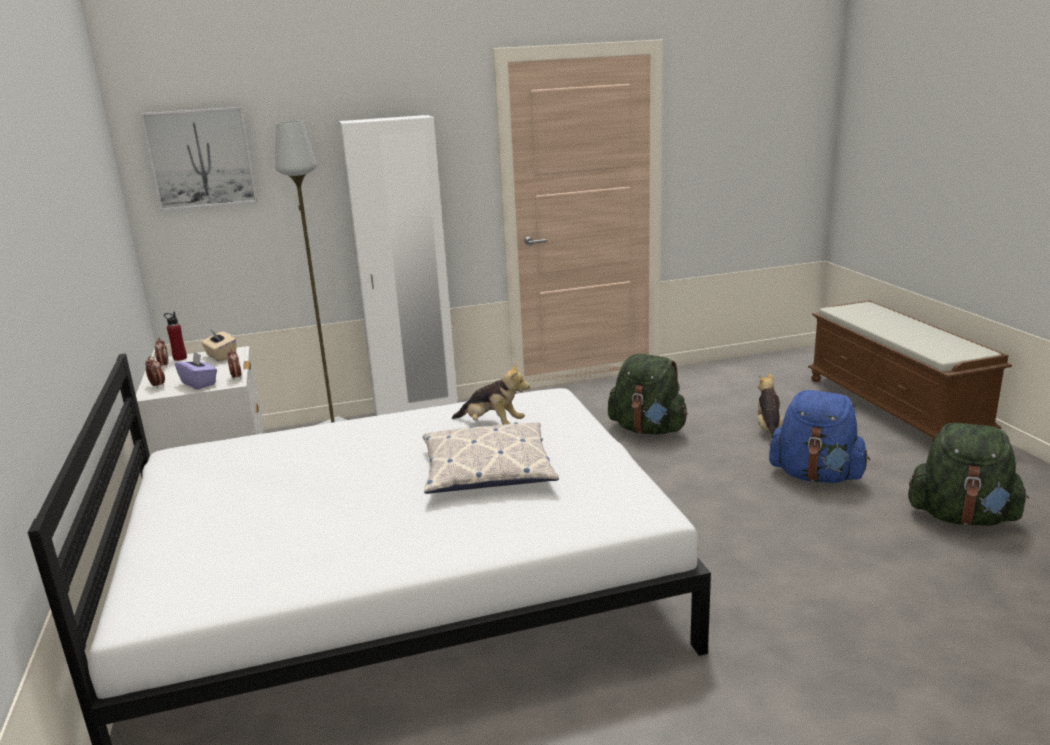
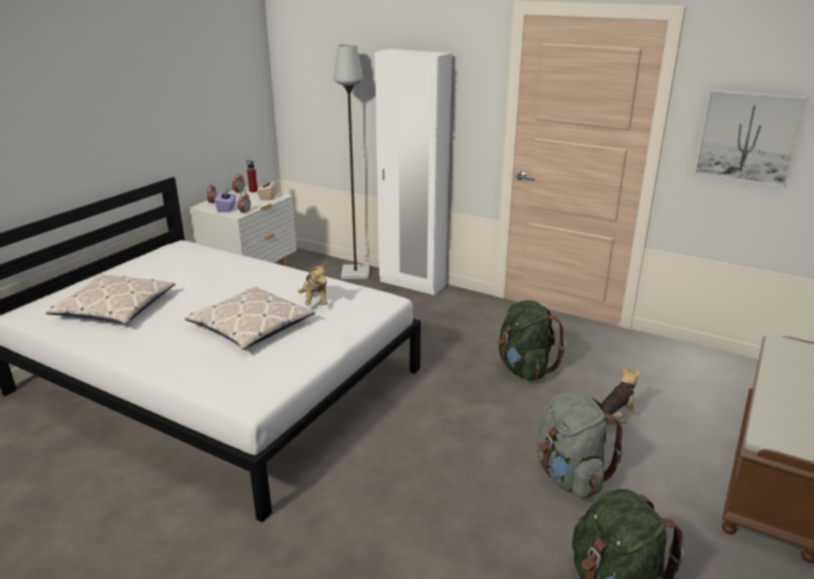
camera: 45 degrees right, 5 degrees up
(201, 158) = (310, 62): picture -> picture (748, 137)
(274, 540) = (115, 308): none -> pillow
(816, 476) = (569, 476): blue backpack -> grey backpack

